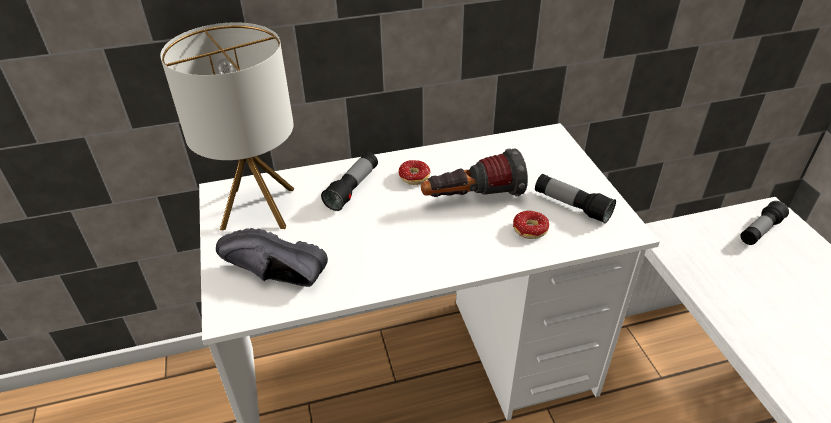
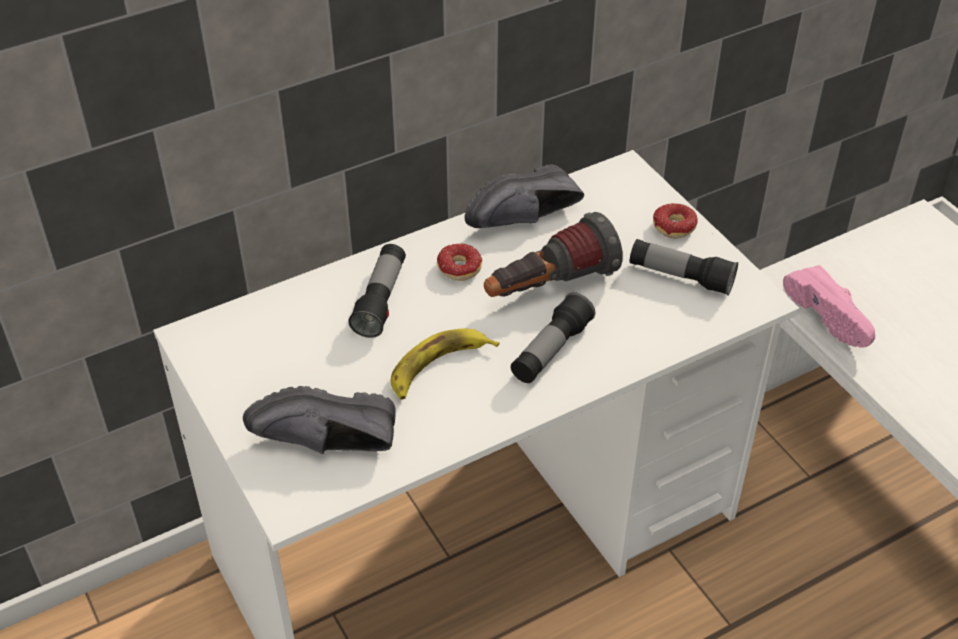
camera: 15 degrees left, 5 degrees up
(259, 208) = (260, 352): table lamp -> none
(373, 238) = (438, 368): none -> banana
(472, 154) = (527, 220): none -> black shoe
(531, 234) = (640, 326): donut -> donut (677, 232)
(691, 263) = (832, 316): none -> pink shoe
(760, 231) = (911, 254): flashlight -> flashlight (551, 351)

